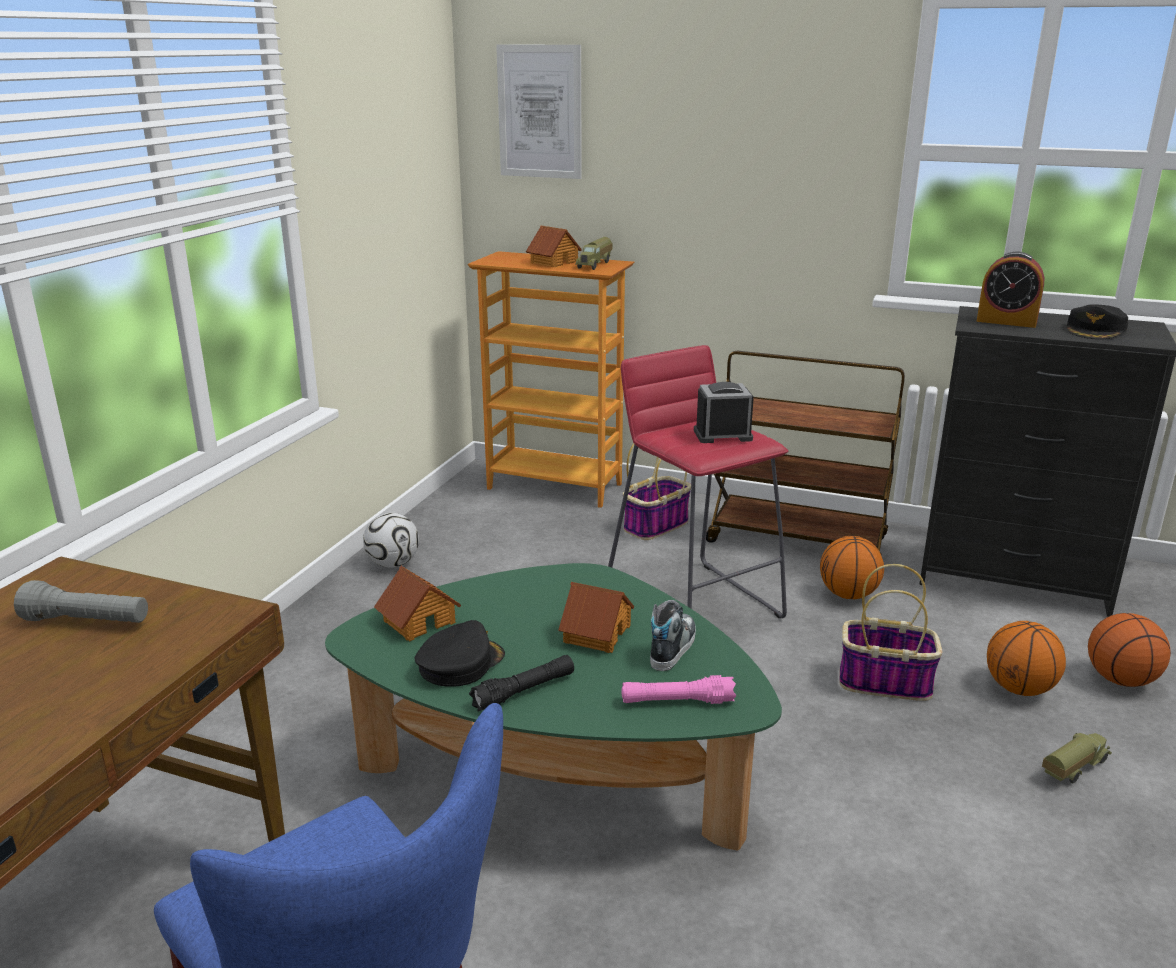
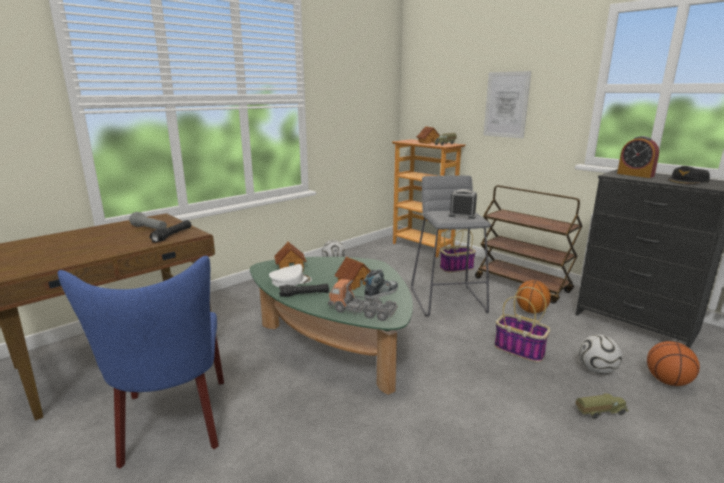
camera: 25 degrees right, 5 degrees down
(179, 629) = (172, 235): none -> black flashlight
(460, 663) = (290, 281): black cap -> white cap
(540, 112) = (432, 77): picture -> picture (506, 105)
(677, 701) = (362, 311): pink flashlight -> toy truck
(694, 605) = (448, 300): red stool -> grey stool
(1019, 689) = (597, 370): basketball -> football

